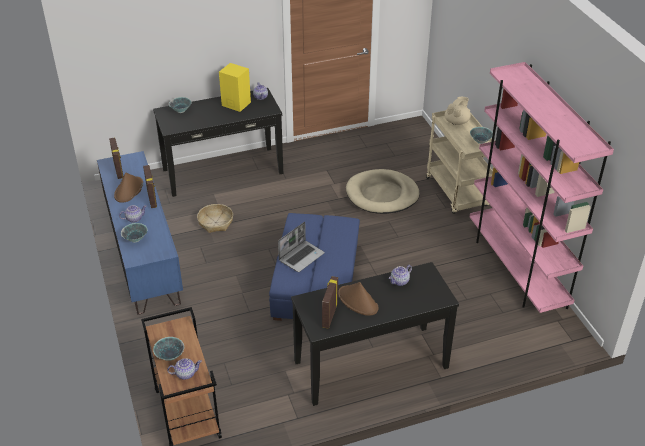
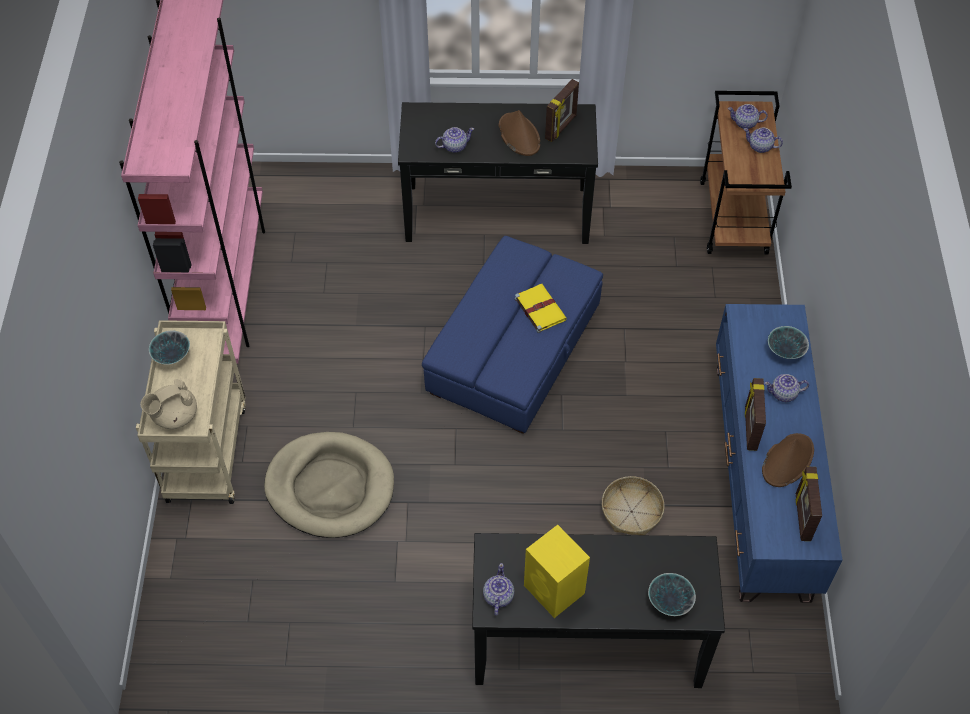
camera: 160 degrees left, 15 degrees up
(169, 356) = (760, 147): bowl -> teapot
(301, 256) = (539, 308): laptop -> yellow book

